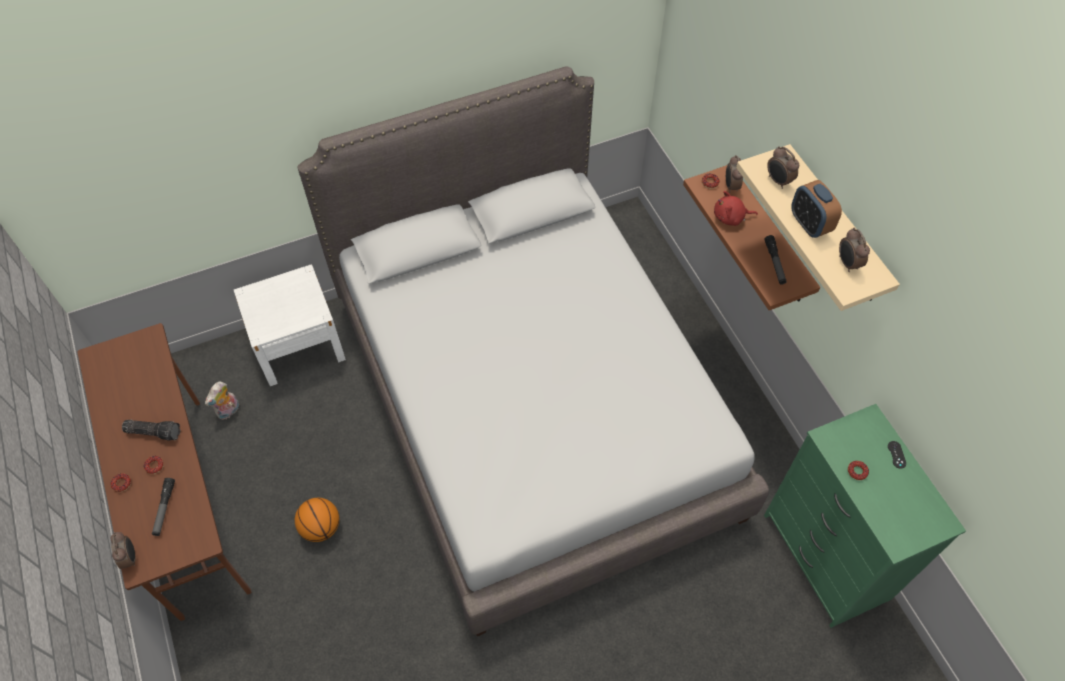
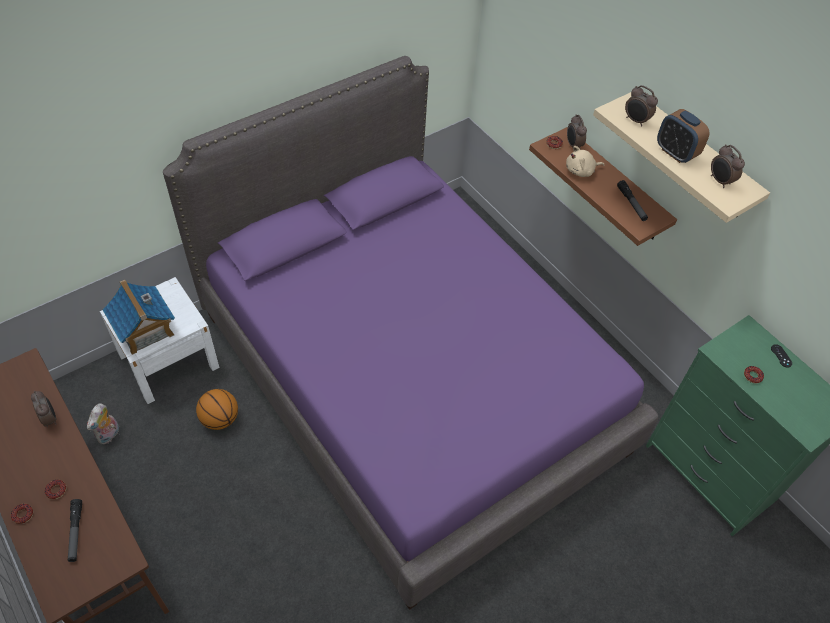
camera: 15 degrees left, 5 degrees down
(130, 557) = (47, 590): alarm clock -> alarm clock (50, 418)
(154, 431) = (49, 456): flashlight -> none
(271, 315) = (144, 330): none -> toy house
(321, 527) = (228, 532): basketball -> basketball (220, 419)
(532, 404) = (410, 381): grey bed -> purple bed
(730, 217) = (581, 171): red plush toy -> beige plush toy

